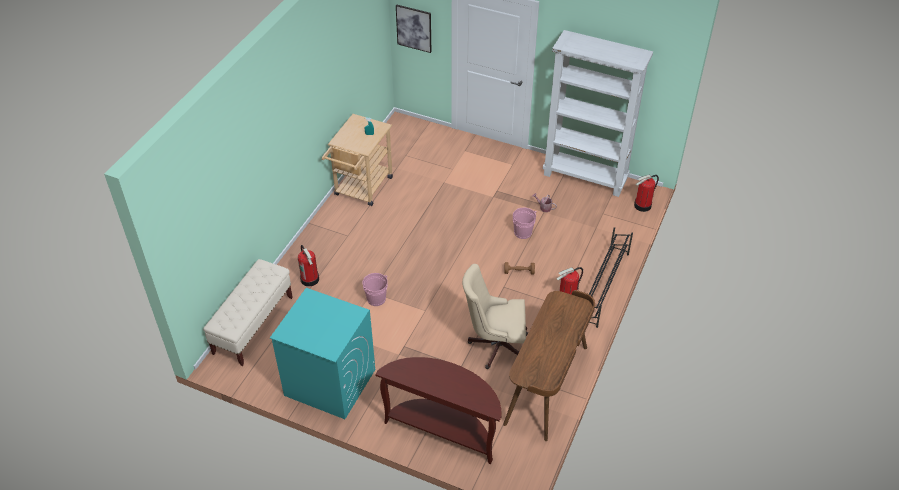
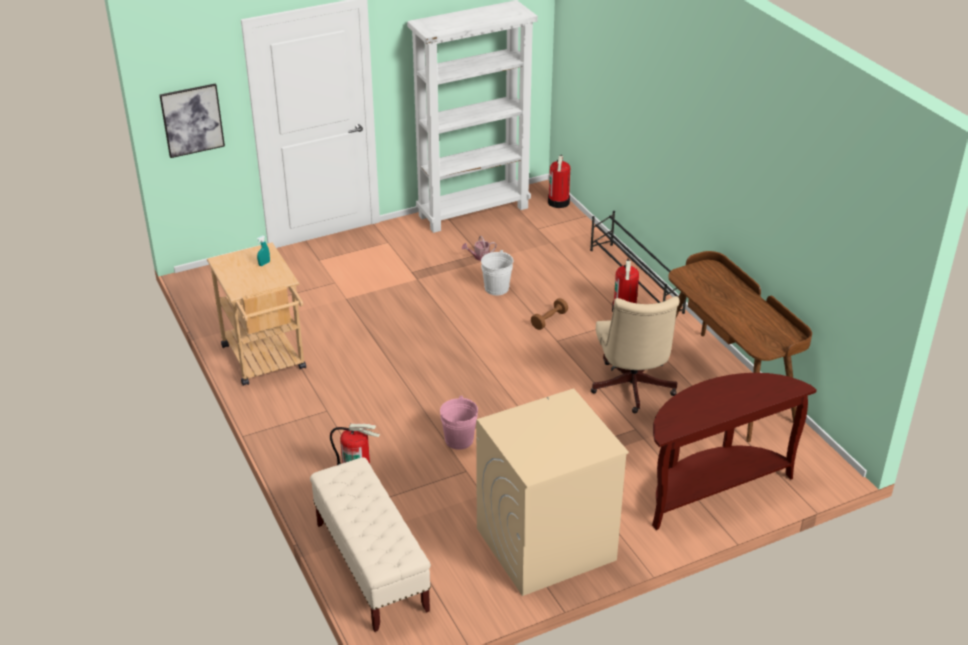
camera: 50 degrees left, 10 degrees down
(329, 382) = (545, 544): turquoise washing machine -> beige washing machine
(495, 345) = (632, 390): beige office chair -> beige office chair turned 45 degrees counterclockwise
(522, 232) = (496, 288): pink bucket -> white bucket

